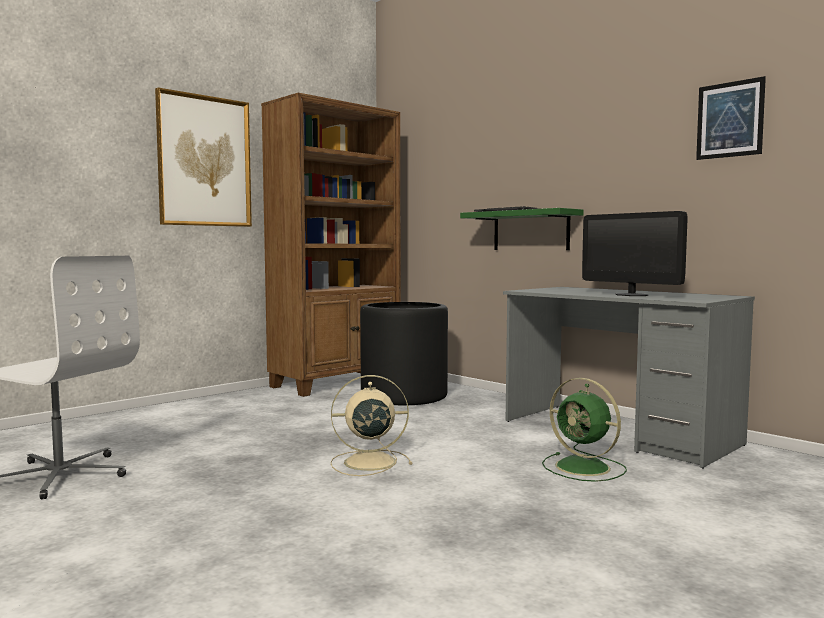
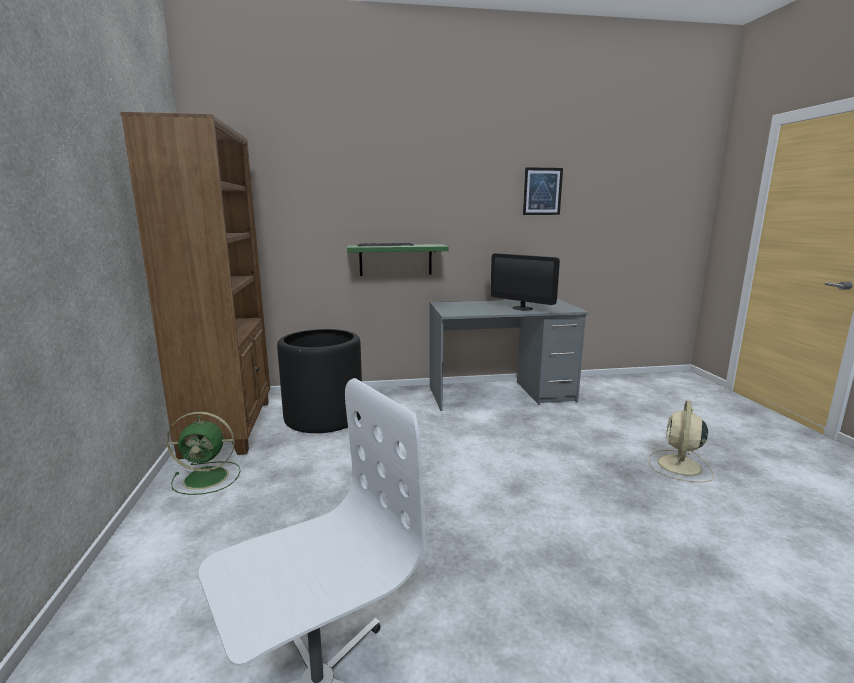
camera: 55 degrees left, 10 degrees up
(204, 161) = (85, 196): picture -> none
(367, 462) = (474, 484): beige fan -> beige fan (679, 466)
(584, 468) = (551, 425): green fan -> green fan (208, 478)
(631, 295) = (522, 308): monitor -> monitor turned 45 degrees clockwise

